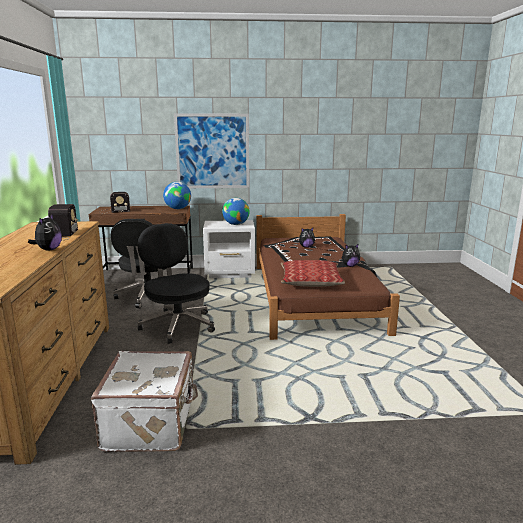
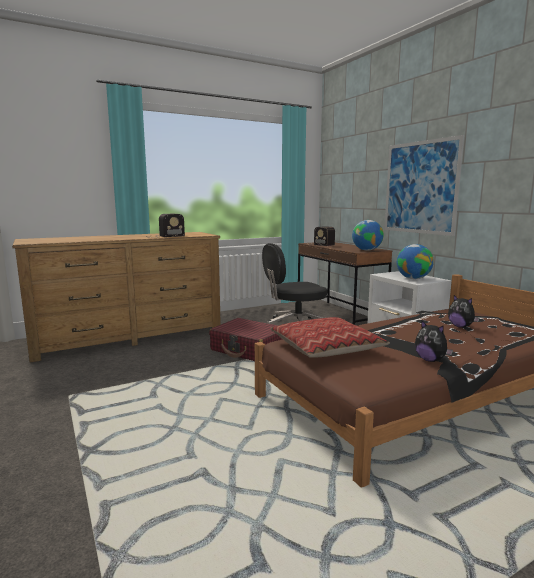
camera: 65 degrees right, 5 degrees down
(48, 250) = (122, 238): plush toy -> none
(152, 423) = (76, 382): white suitcase -> none
(177, 325) = (248, 349): black office chair -> red suitcase

